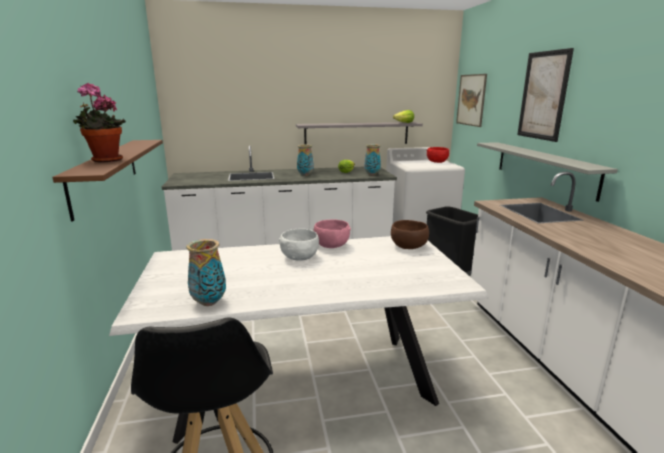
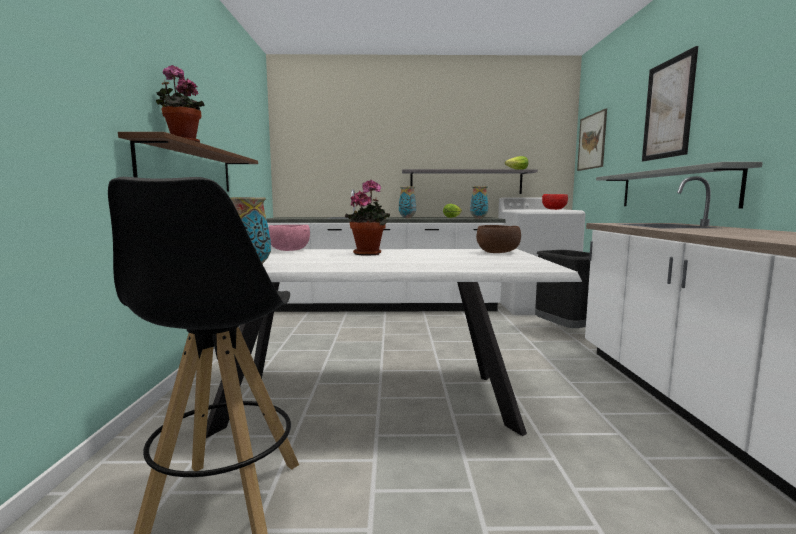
camera: 10 degrees right, 10 degrees down
(299, 257) = (369, 253): white bowl -> potted plant
(331, 246) = (409, 250): pink bowl -> pink bowl (289, 250)

